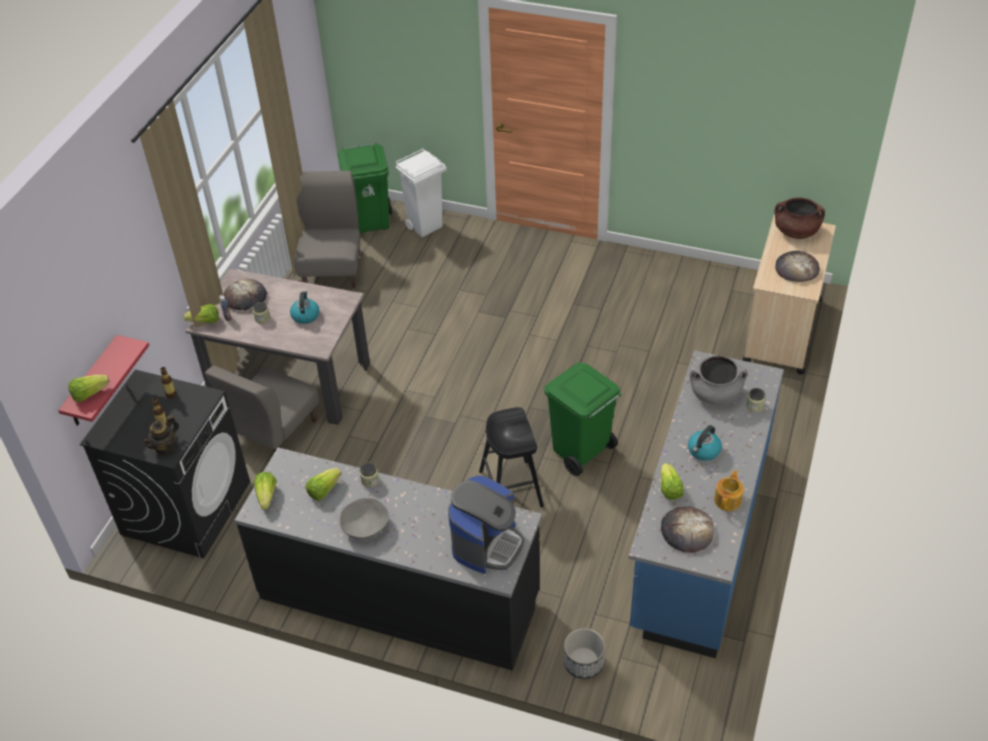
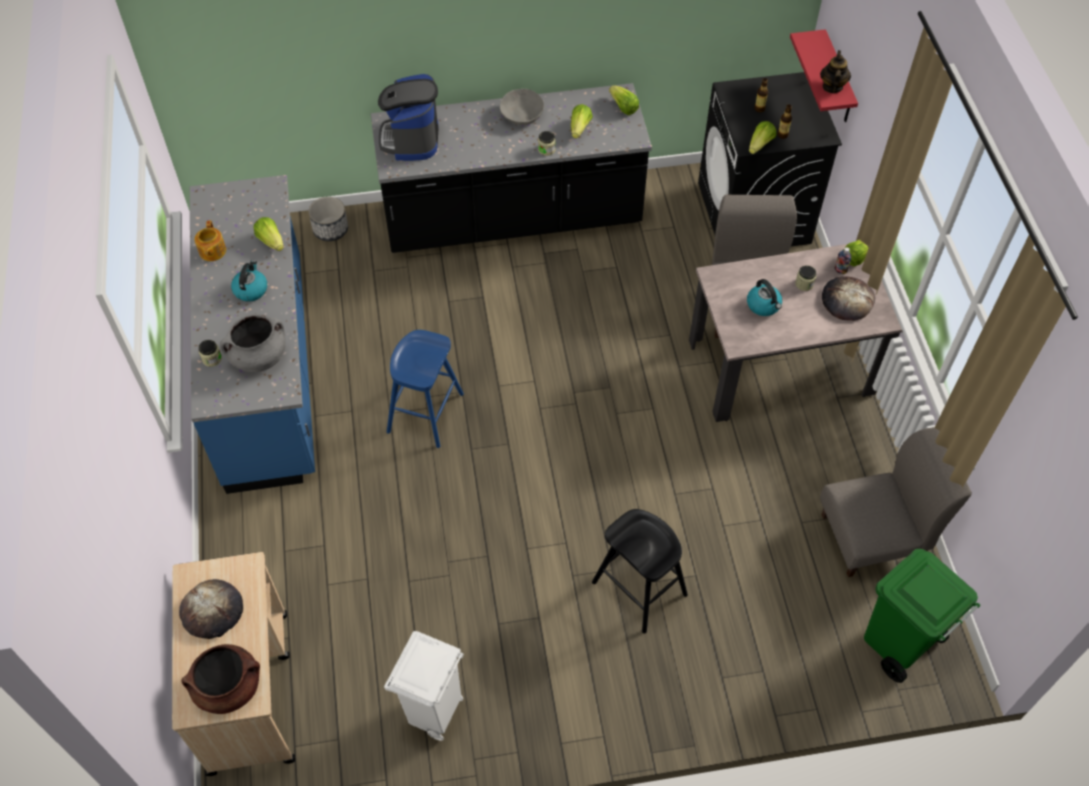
camera: 150 degrees right, 10 degrees up
(89, 394) = (816, 48): lettuce -> lettuce (760, 145)
(165, 447) = (737, 94): teapot -> teapot (832, 87)
(333, 269) = (873, 537): grey chair -> grey chair turned 75 degrees counterclockwise
(426, 226) = (820, 670): white trash can -> white trash can (434, 714)
(511, 489) = (474, 346): black stool -> black stool (639, 588)
(580, 452) = (425, 413): green trash can -> blue stool
(687, 531) = (241, 210): bread -> none

